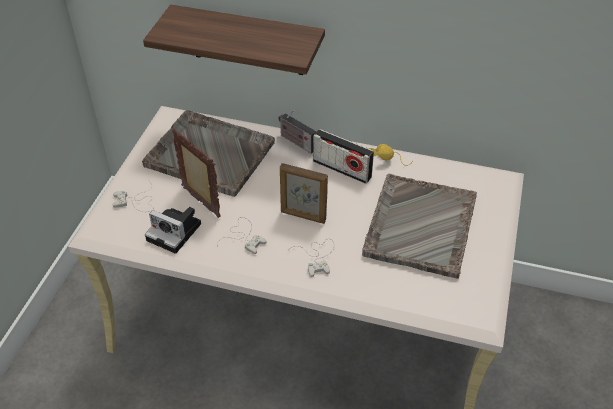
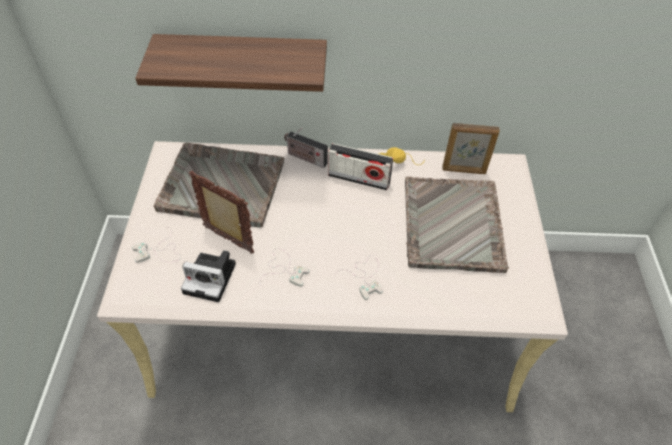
camera: 15 degrees left, 5 degrees up
(303, 216) = (337, 236): picture frame -> picture frame (464, 171)

